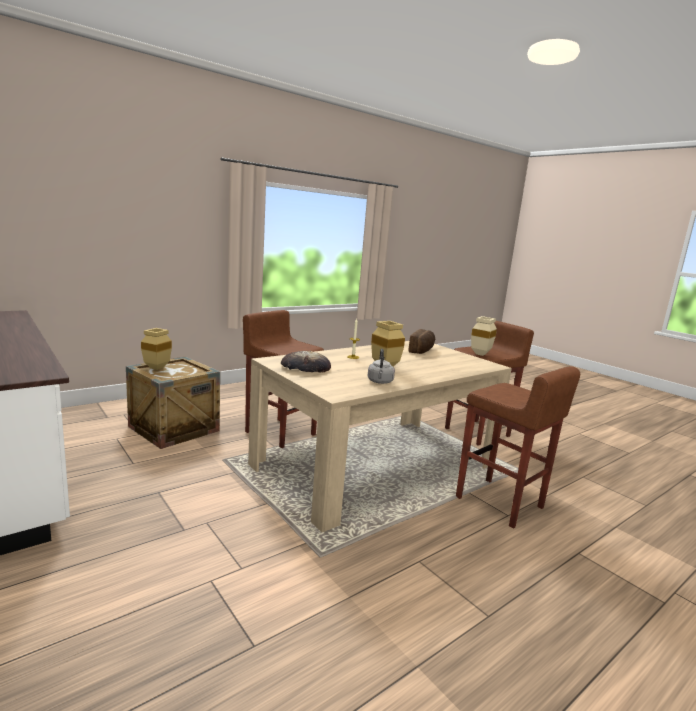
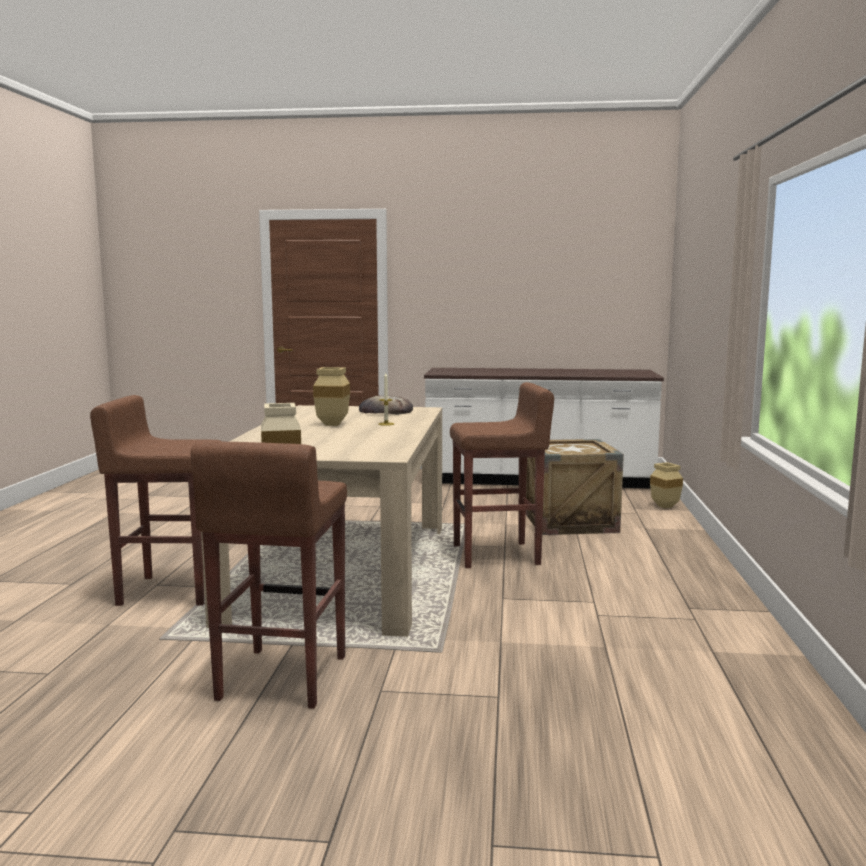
camera: 135 degrees right, 5 degrees down
(157, 367) = (588, 446): beige vase -> beige vase (666, 507)
(380, 382) = (302, 417): grey kettle -> none
(422, 350) = (350, 447): bread -> none

